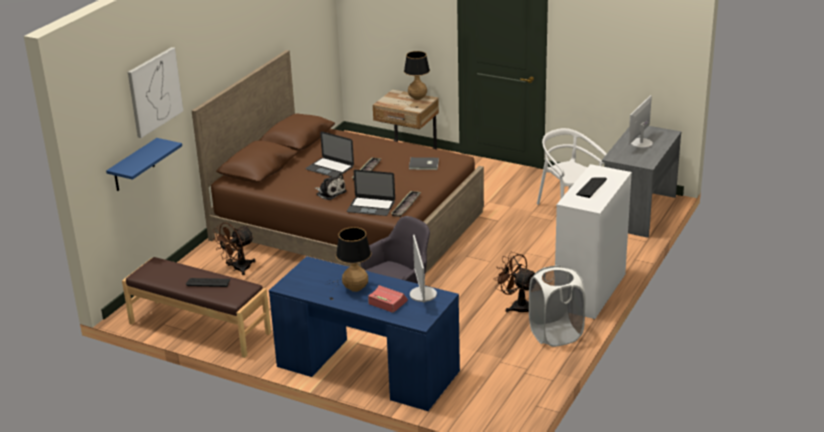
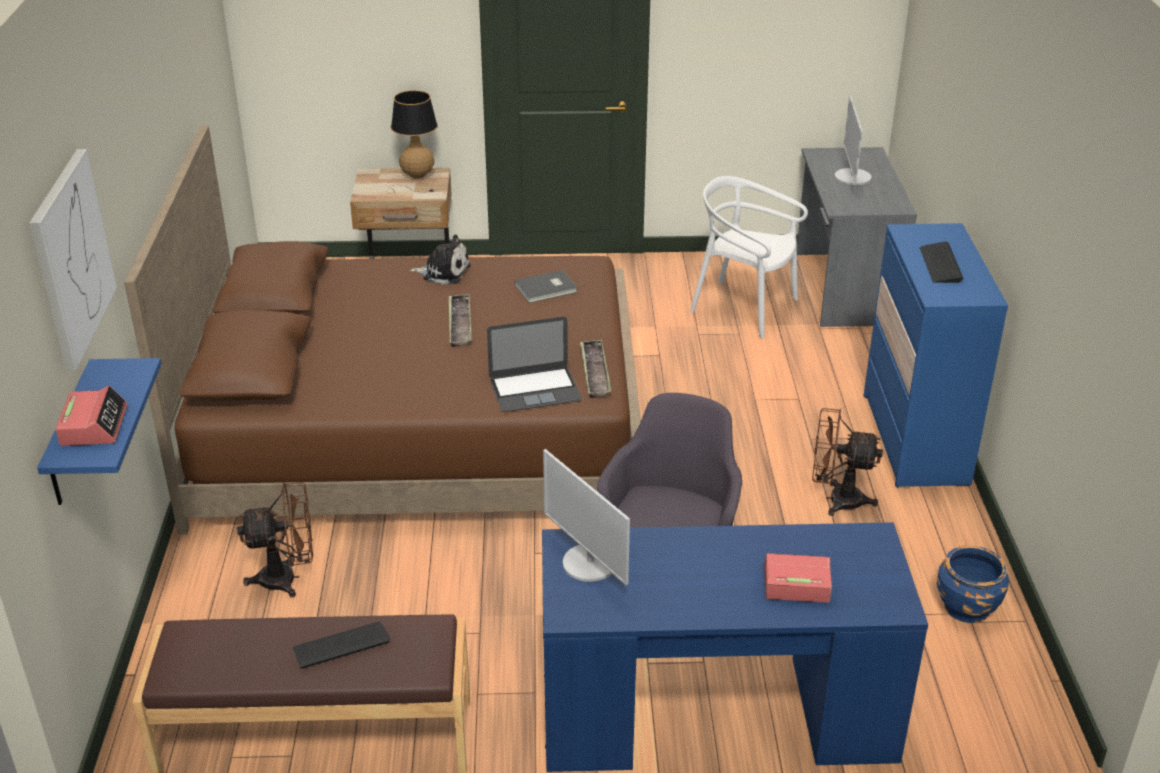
camera: 30 degrees left, 5 degrees up
(136, 161) = (94, 426): none -> alarm clock
(237, 269) = (288, 578): brown fan -> brown fan turned 120 degrees counterclockwise
(329, 168) = (385, 333): laptop -> none
(330, 193) = (434, 382): plush toy -> plush toy (443, 272)
(351, 288) = (698, 574): table lamp -> none
(422, 294) = (837, 545): monitor -> monitor (589, 563)
(529, 366) = (967, 607): none -> blue planter
(555, 334) = (944, 532): white laundry basket -> none
(590, 291) = (914, 439): white dresser -> blue dresser

